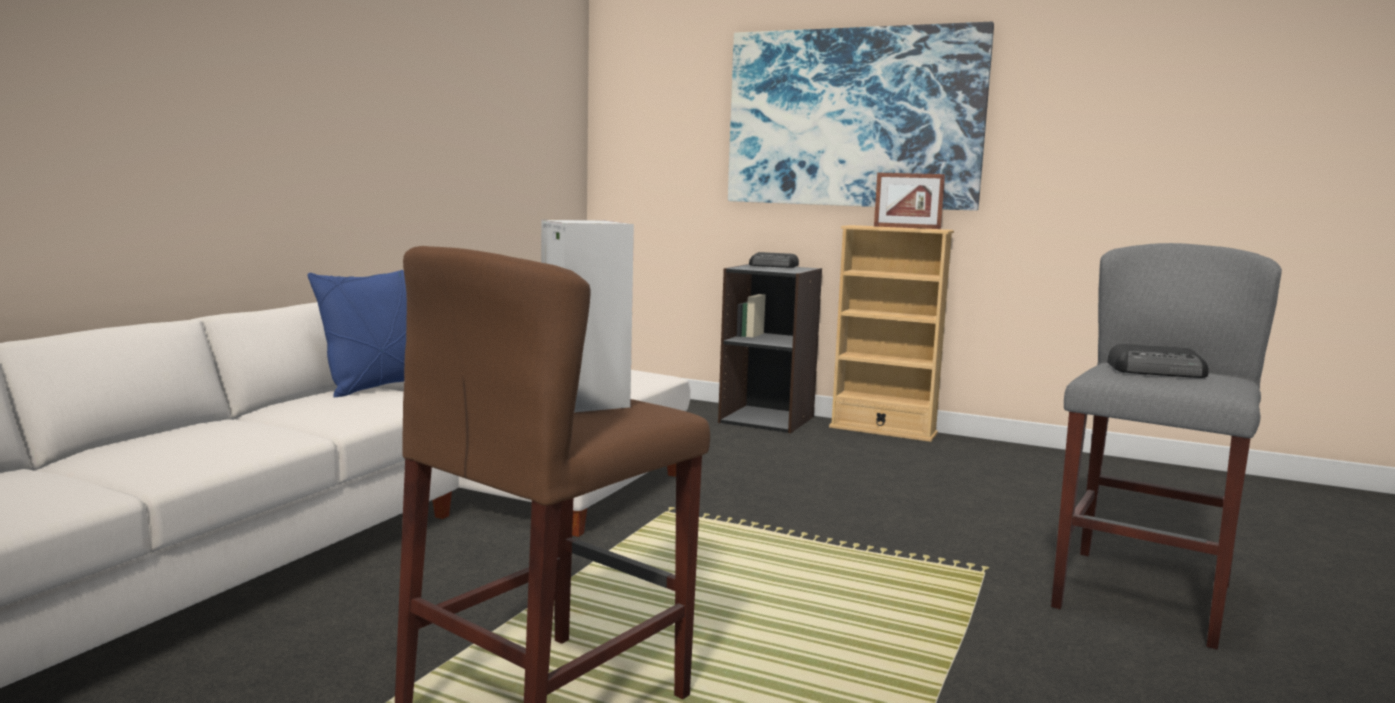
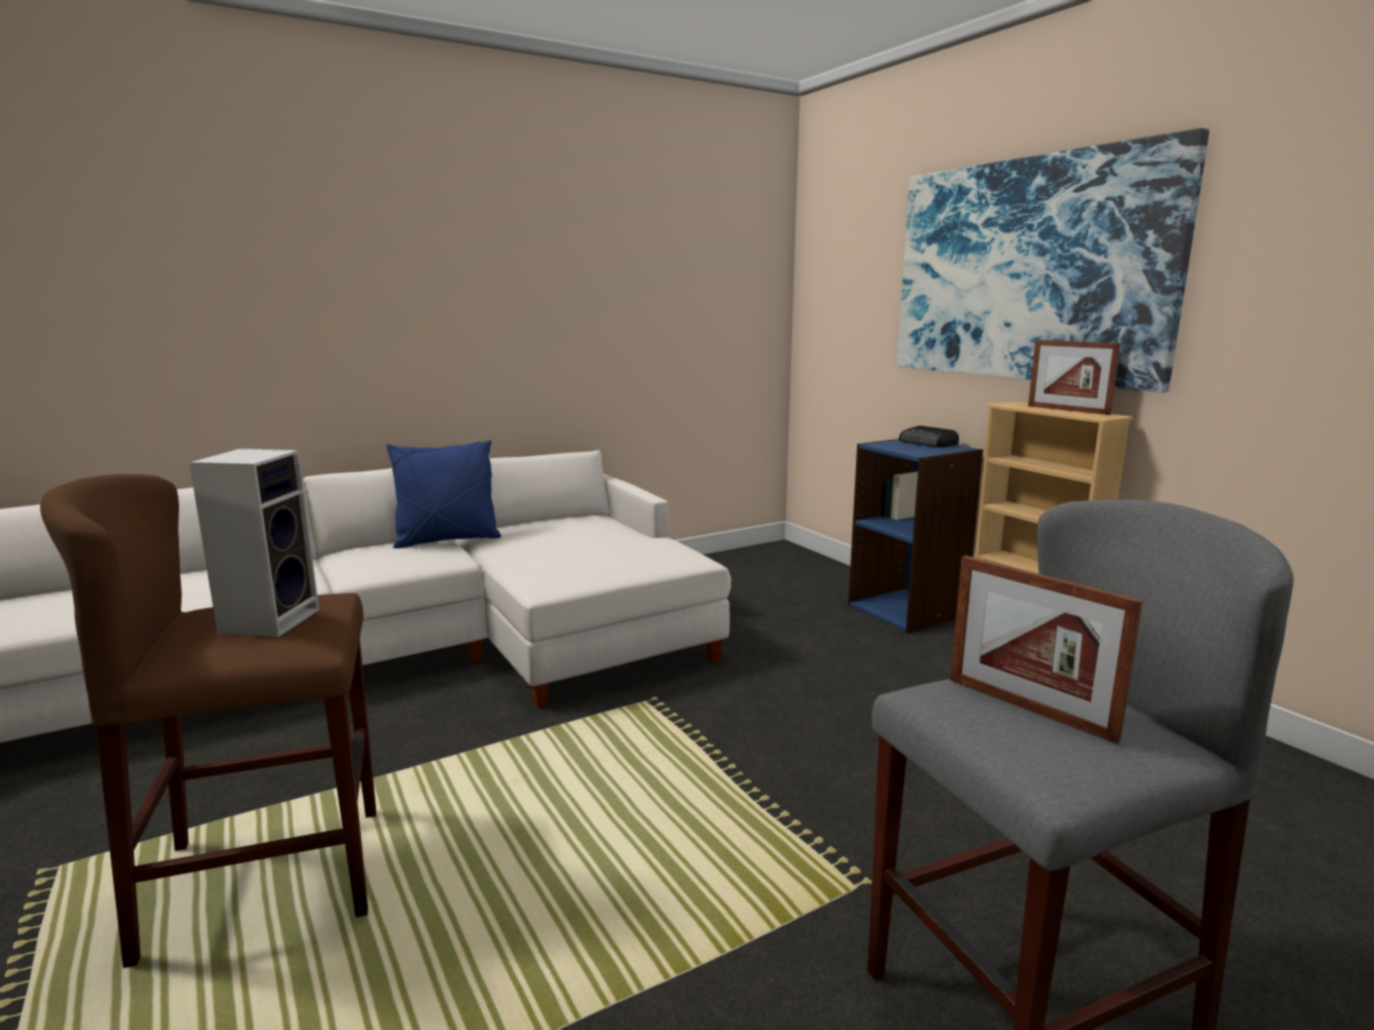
camera: 35 degrees right, 5 degrees up
(767, 419) = (907, 610): black bookcase -> blue bookcase
(1158, 371) = (1029, 708): radio -> picture frame

